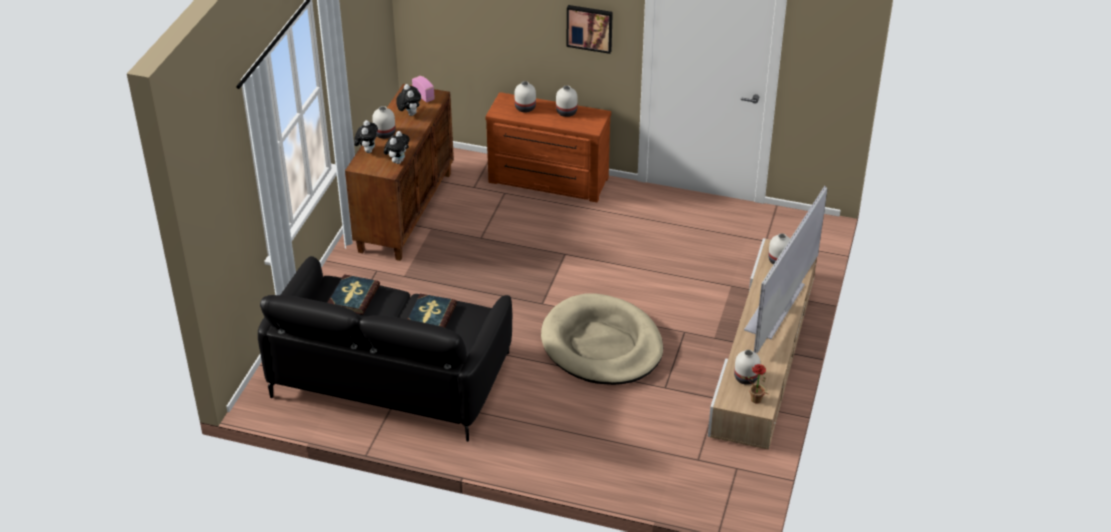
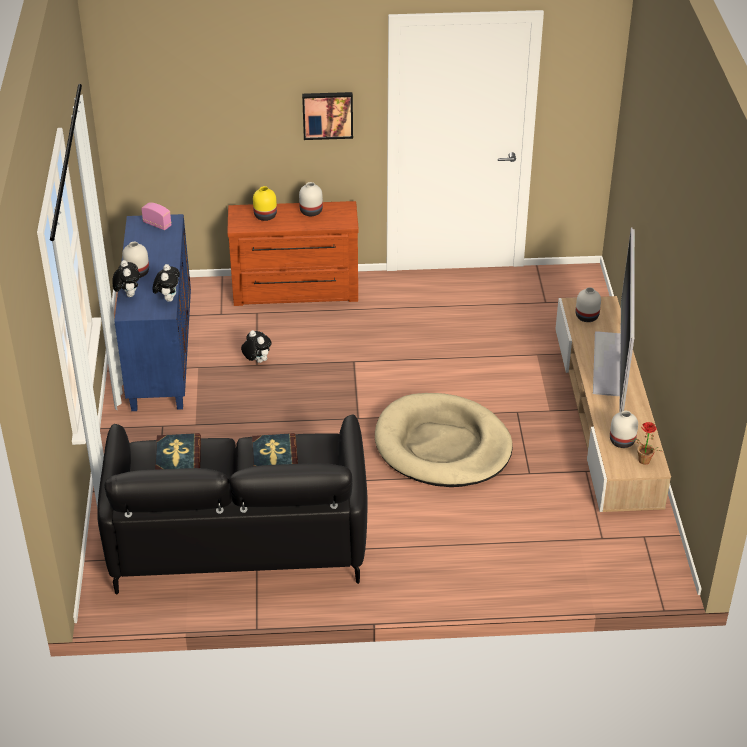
camera: 20 degrees left, 0 degrees up
(405, 211) = (160, 355): brown cabinet -> blue cabinet
(409, 114) = (152, 246): plush toy -> plush toy (256, 361)
(525, 108) = (265, 215): white vase -> yellow vase

